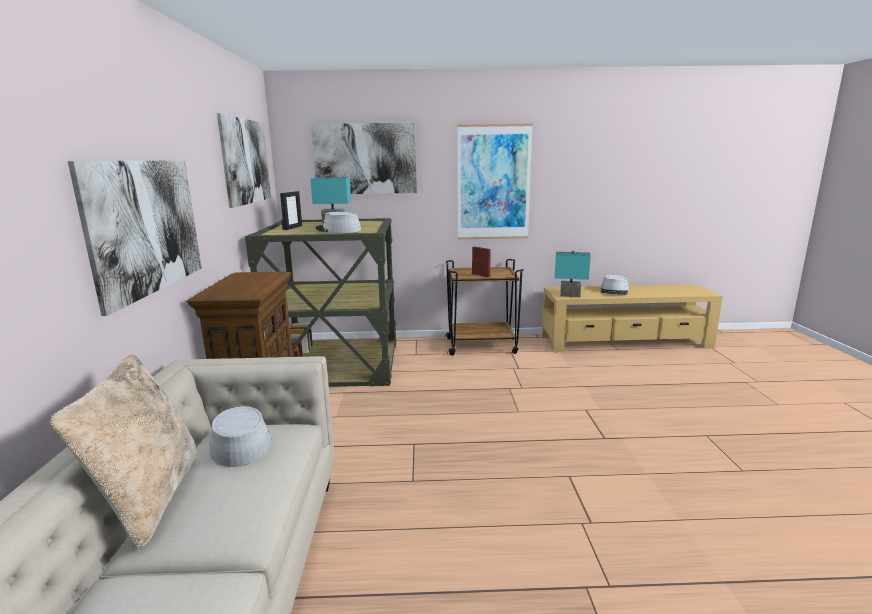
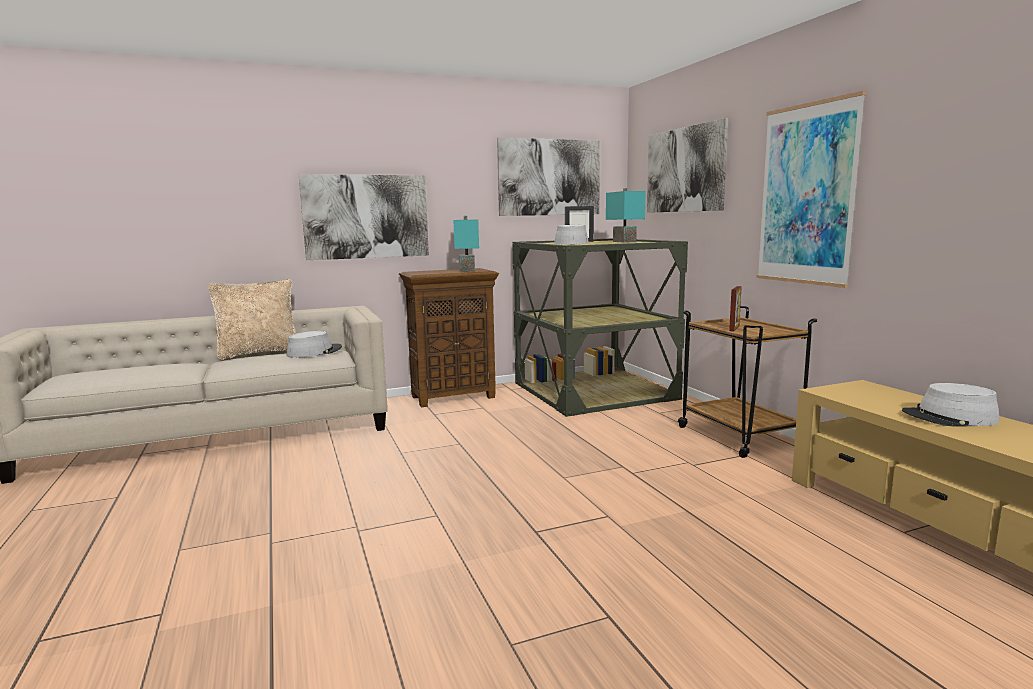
camera: 70 degrees right, 5 degrees down
(570, 295) = (846, 394): turquoise table lamp -> turquoise table lamp (468, 270)

